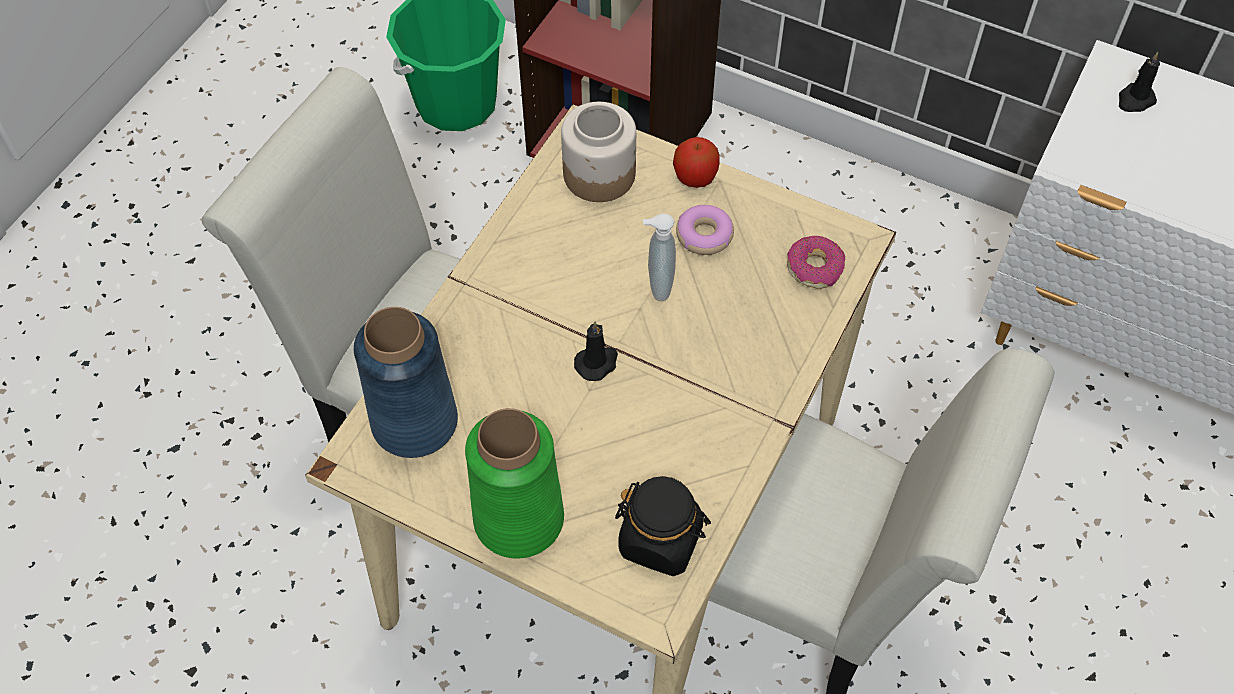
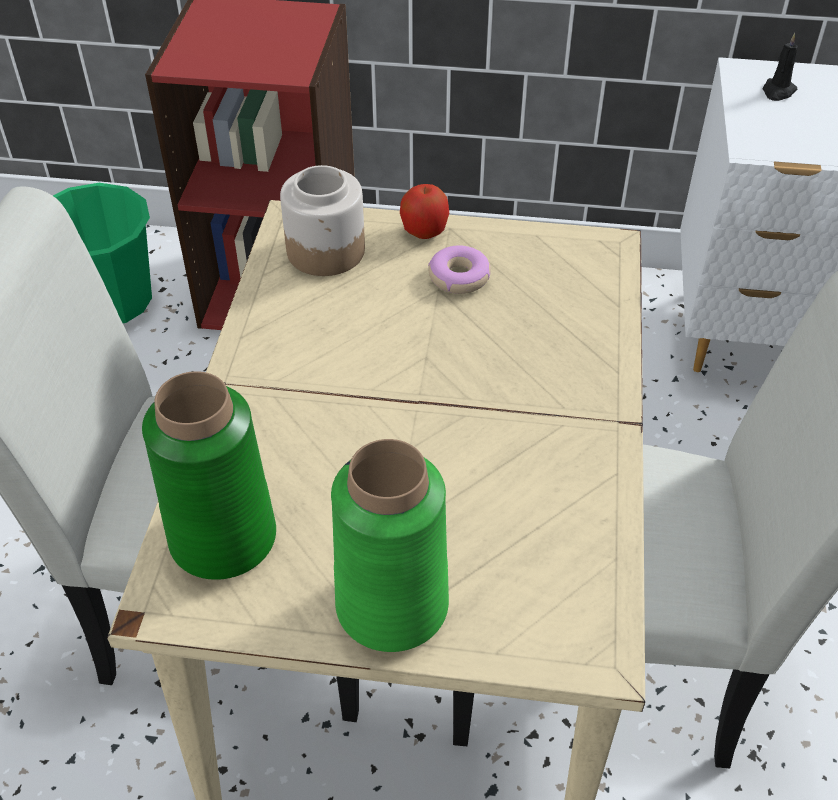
camera: 20 degrees left, 10 degrees down
(414, 422) = (223, 538): blue vase -> green vase
(597, 363) = (406, 420): black candle -> none
(657, 285) = (434, 332): soap dispenser -> none
(661, 540) = (564, 577): black jar -> none
(815, 268) = (582, 278): donut -> none

